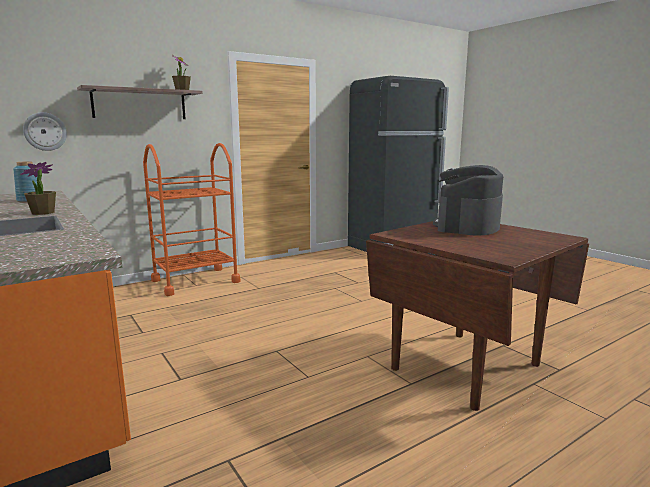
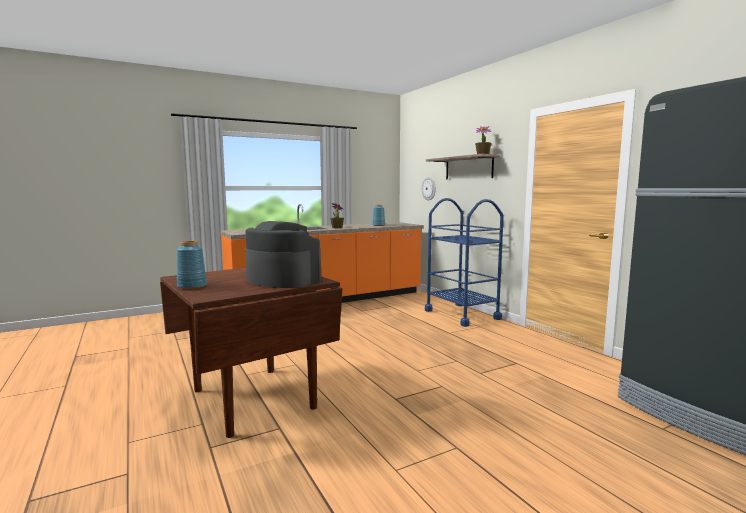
camera: 95 degrees right, 5 degrees down
(195, 281) = (461, 314): orange cart -> blue cart
(538, 246) = (191, 286): none -> blue vase

